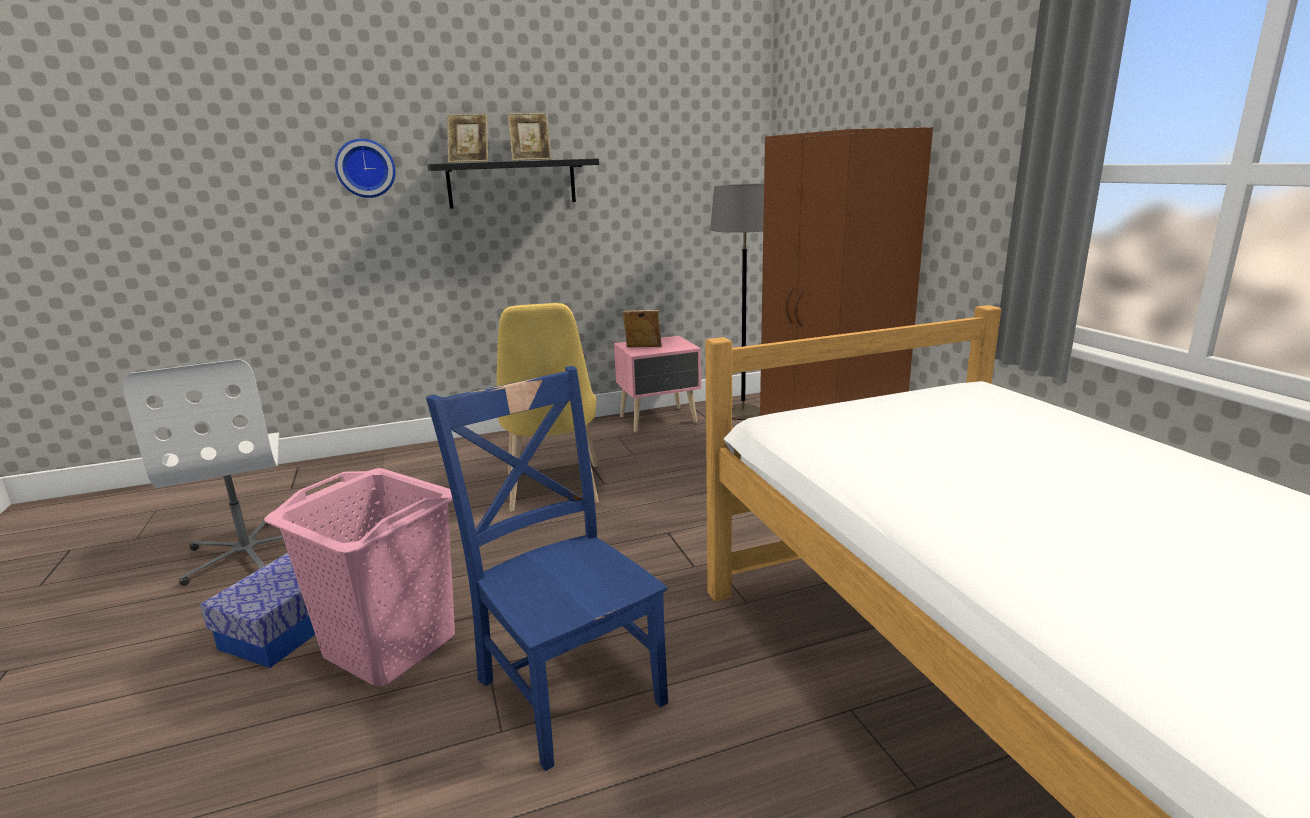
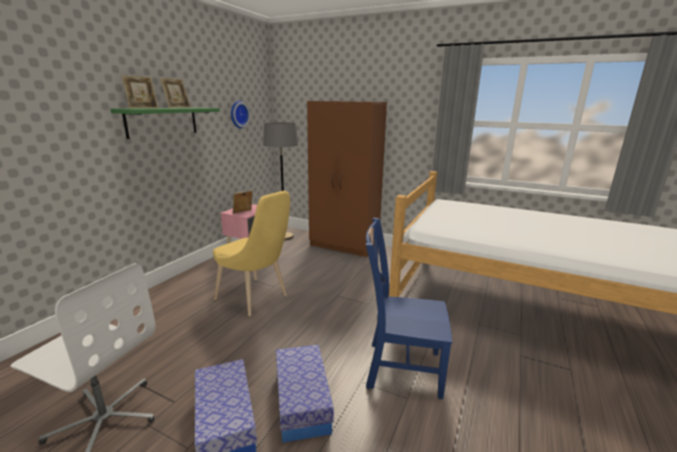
camera: 45 degrees left, 0 degrees up
(365, 168) = (65, 110): wall clock -> wall clock (238, 114)
(391, 645) = (302, 402): pink laundry basket -> storage box
(512, 183) = (162, 121): black shelf -> green shelf

